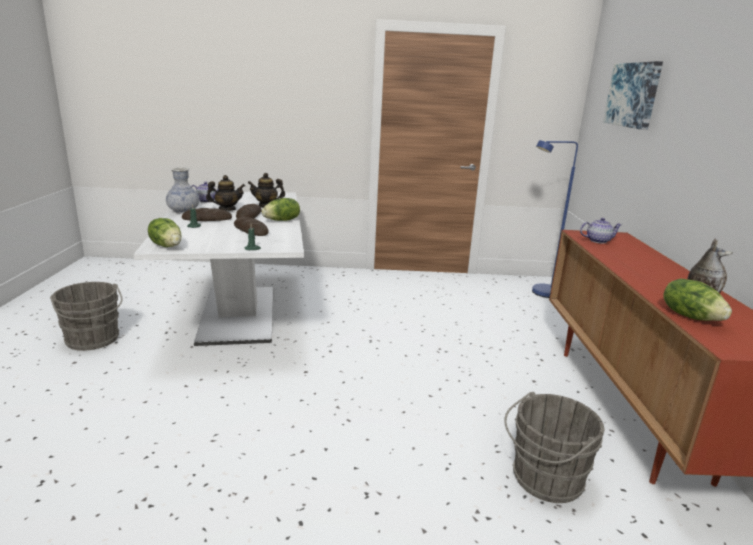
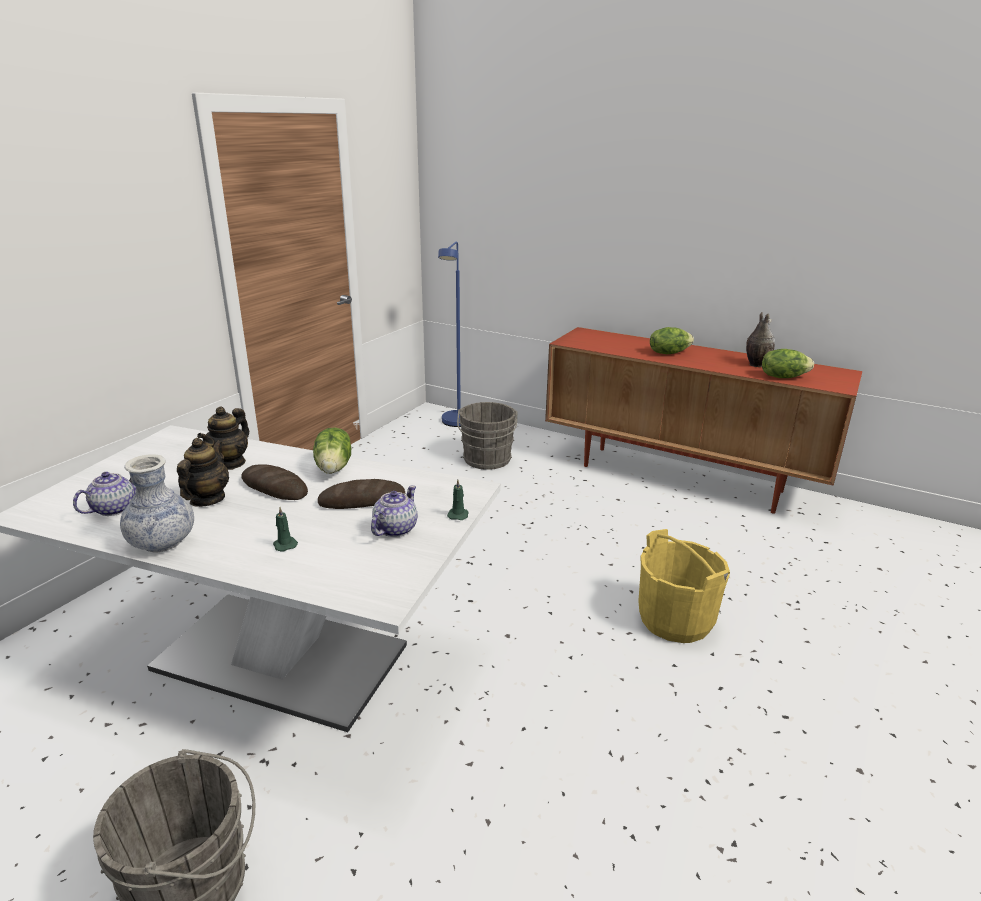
camera: 60 degrees left, 5 degrees up
(167, 245) = (380, 585): lettuce -> lettuce (668, 353)
(207, 219) = (249, 526): bread -> none
(385, 440) = (675, 619): none -> yellow bucket
(543, 479) = (758, 555): grey bucket -> grey bucket (487, 460)
(597, 241) = (595, 343): teapot -> teapot (394, 529)
(633, 95) = (531, 184): picture -> none

